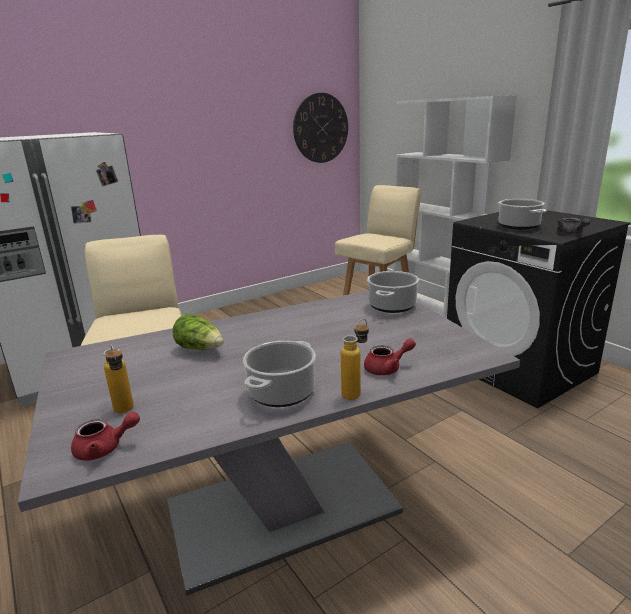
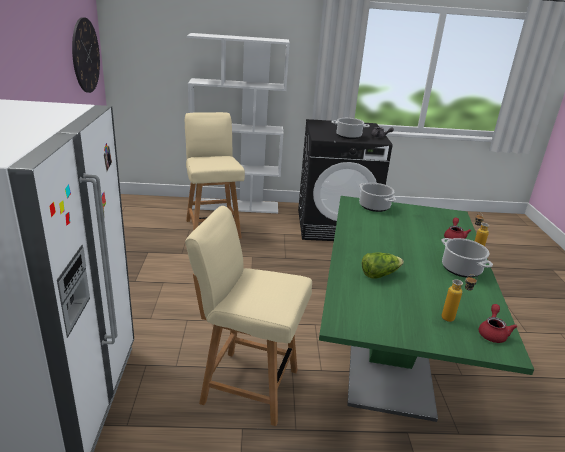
camera: 60 degrees left, 5 degrees up
(282, 508) = (389, 358): grey dining table -> green dining table

